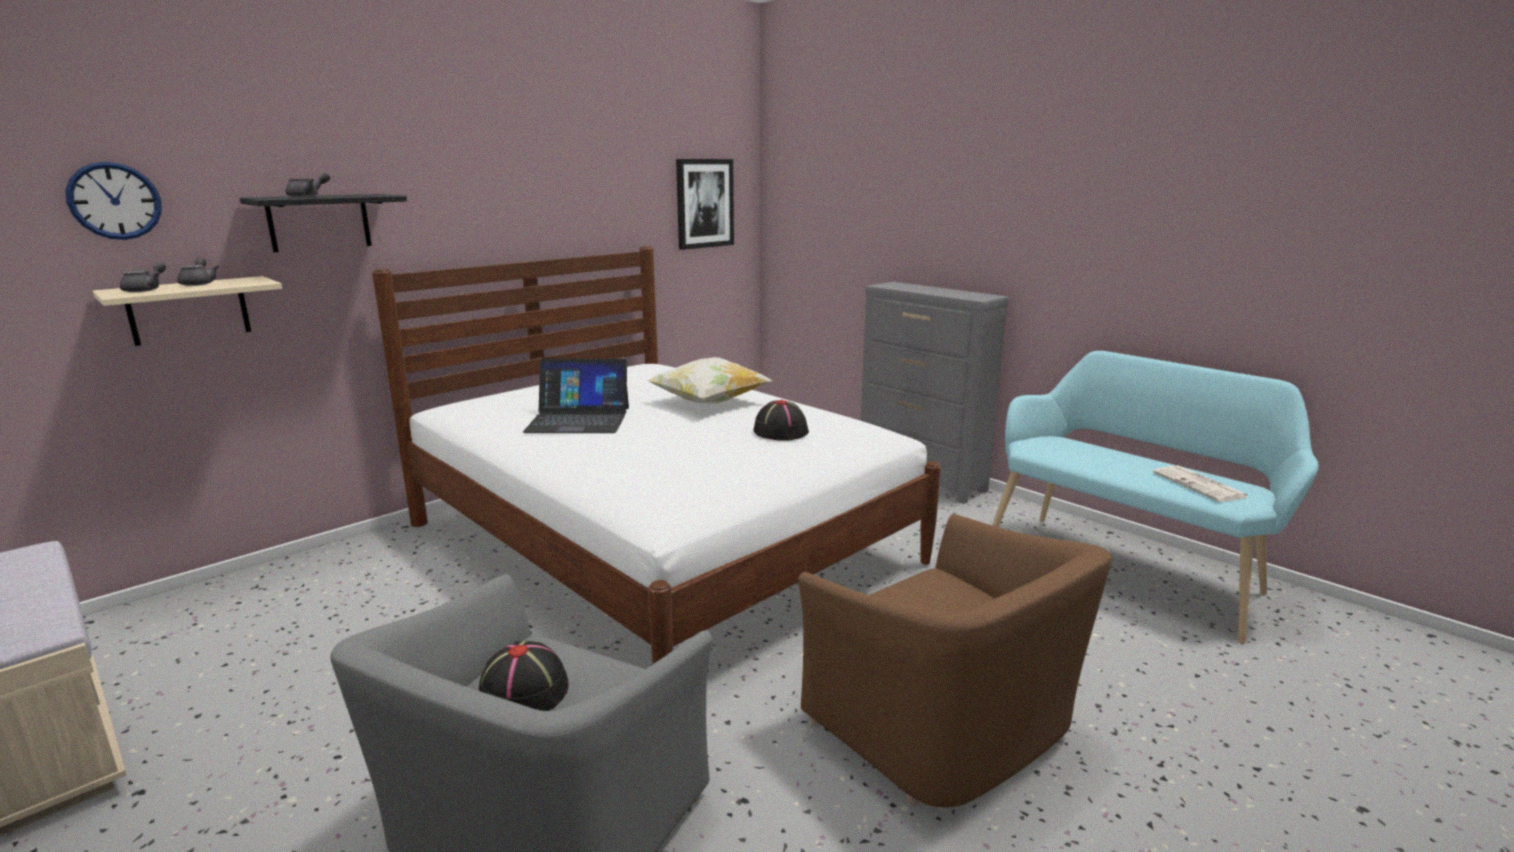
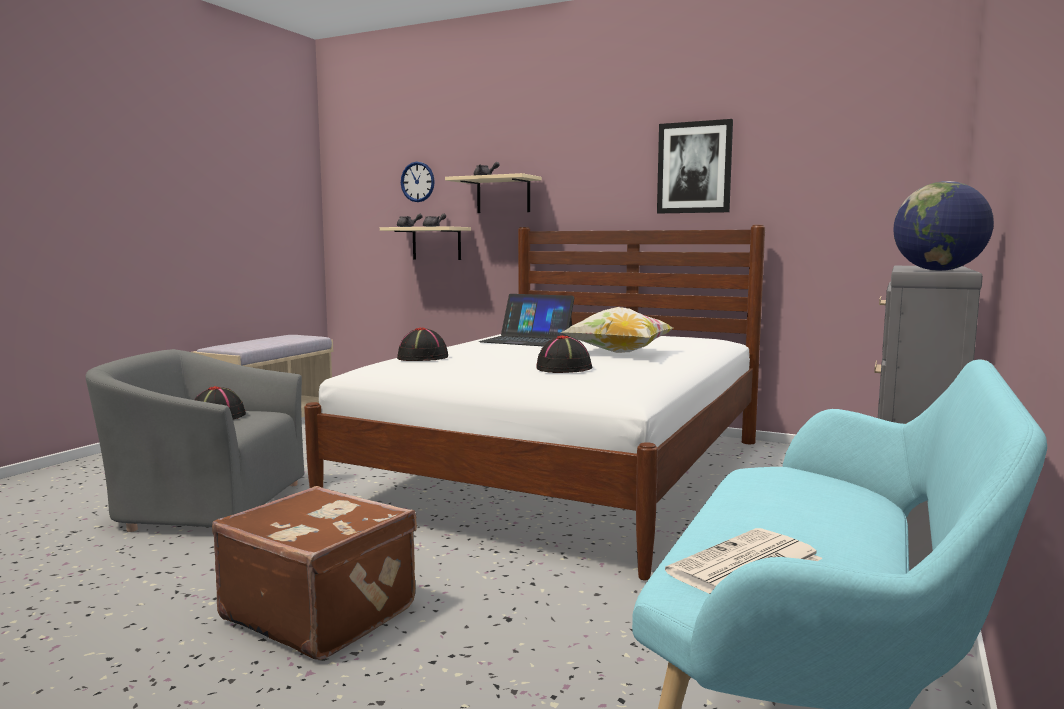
camera: 70 degrees right, 10 degrees down
(319, 222) = (503, 195): black shelf -> beige shelf
(578, 419) = (527, 340): laptop -> laptop turned 45 degrees counterclockwise
(647, 475) = (423, 357): none -> black hat
(704, 203) = (861, 183): picture -> picture (694, 167)
(944, 726) = (321, 612): brown armchair -> brown suitcase
(977, 295) = (938, 270): none -> globe

